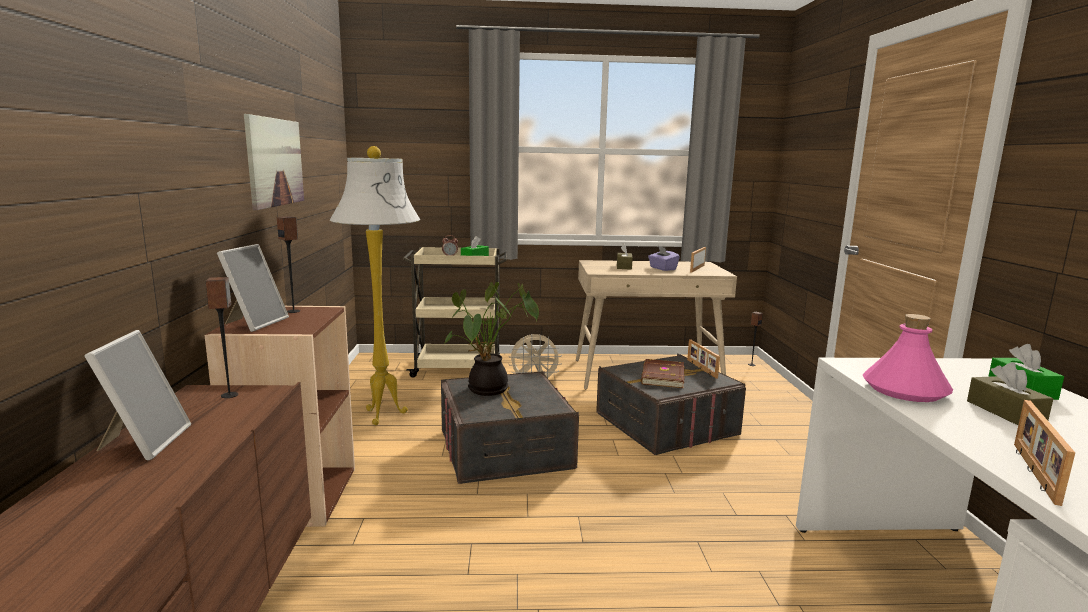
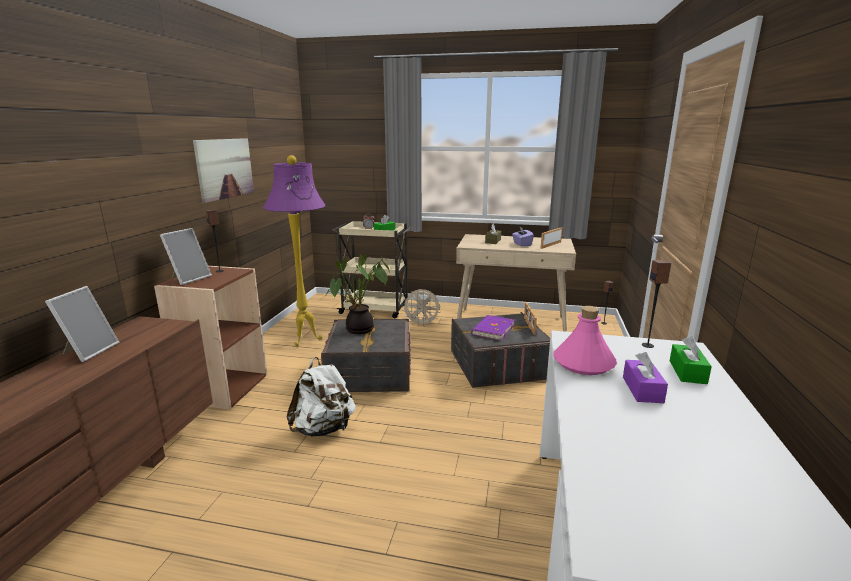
camera: 15 degrees right, 5 degrees up
(230, 395) = (155, 325): speaker -> speaker (648, 345)
(384, 415) = (306, 340): white floor lamp -> purple floor lamp
(490, 535) = (323, 429): none -> white backpack
(661, 376) = (492, 329): brown book -> purple book
(1005, 412) = (642, 389): brown tissue box -> purple tissue box
(1032, 472) = (592, 438): picture frame -> none

